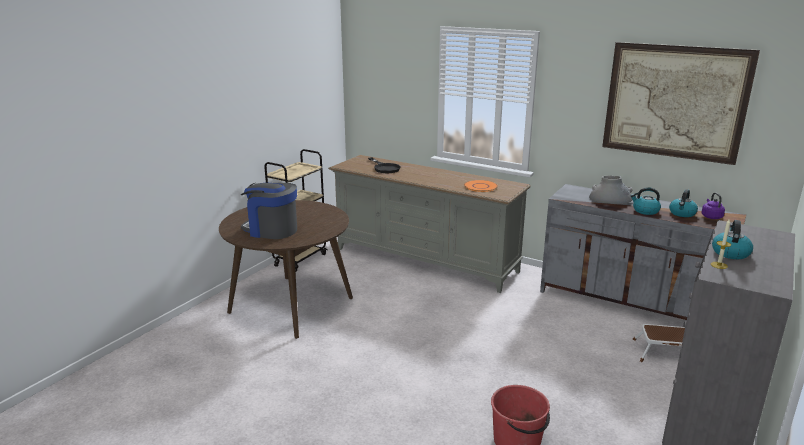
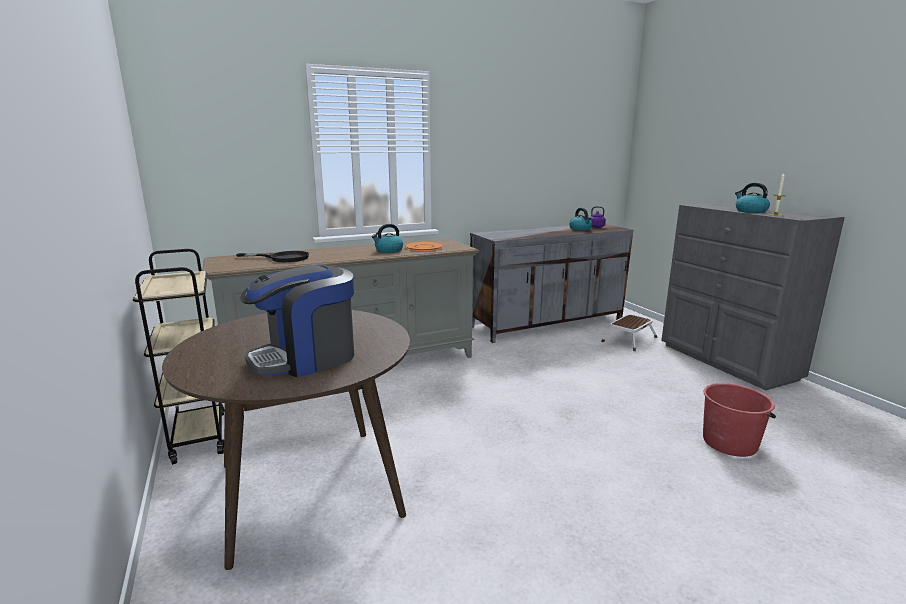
camera: 55 degrees left, 5 degrees down
(610, 199) = (525, 232): grey vase -> none
(645, 211) = (563, 232): kettle -> kettle (388, 250)
(674, 102) = (549, 137): picture -> none

